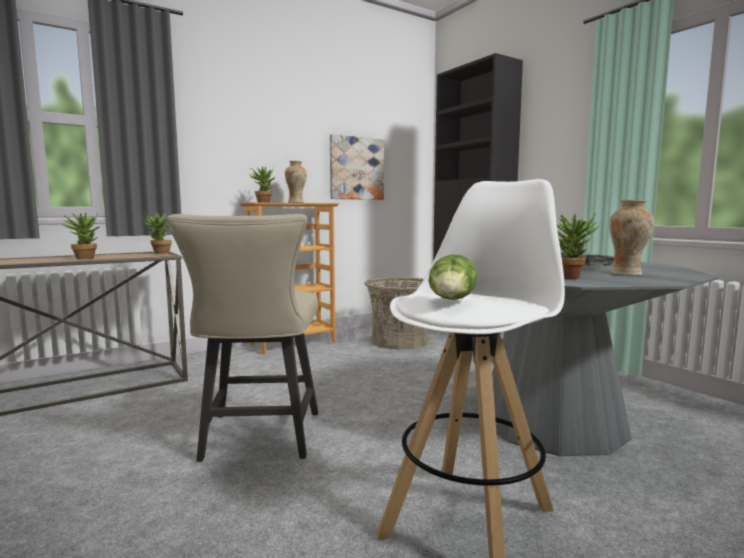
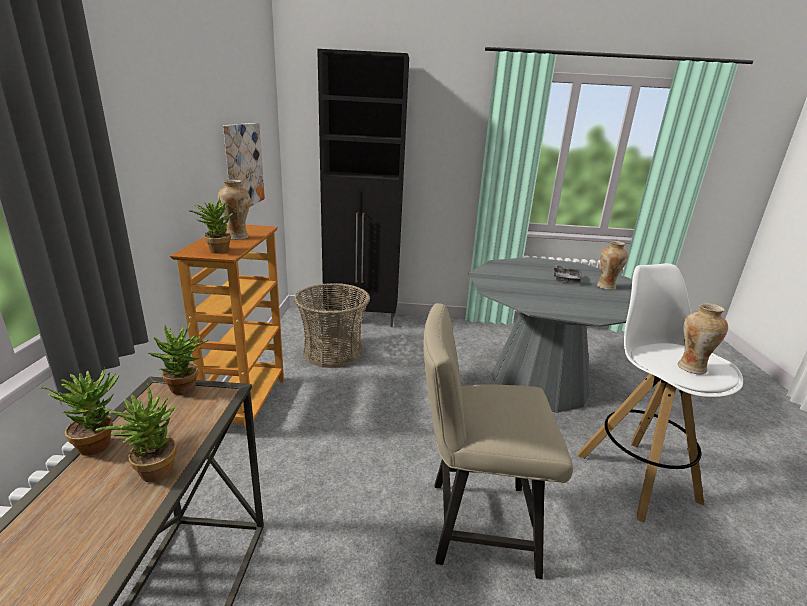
camera: 55 degrees left, 15 degrees up
(259, 440) = (472, 523): beige chair -> beige chair turned 150 degrees clockwise
(452, 301) = (690, 367): lettuce -> vase
(570, 277) = (609, 302): potted plant -> potted plant (98, 442)

